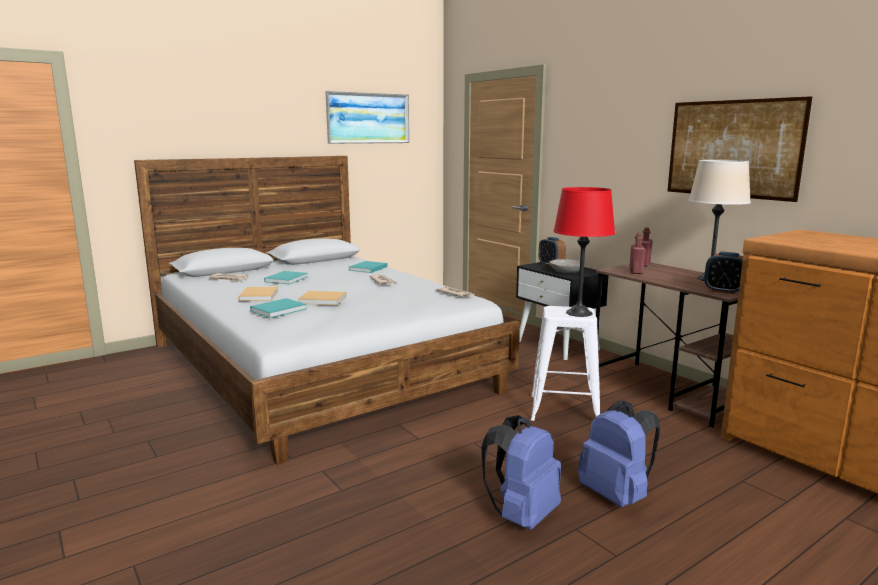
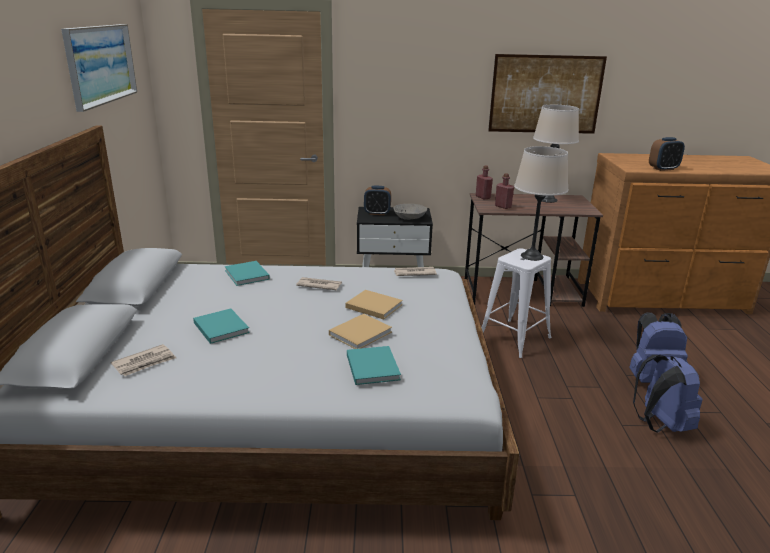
camera: 55 degrees left, 10 degrees up
(259, 295) = (276, 362): beige book -> beige book (372, 306)
(579, 313) = (532, 256): red table lamp -> beige table lamp
(724, 291) = (582, 208): alarm clock -> alarm clock (663, 169)

